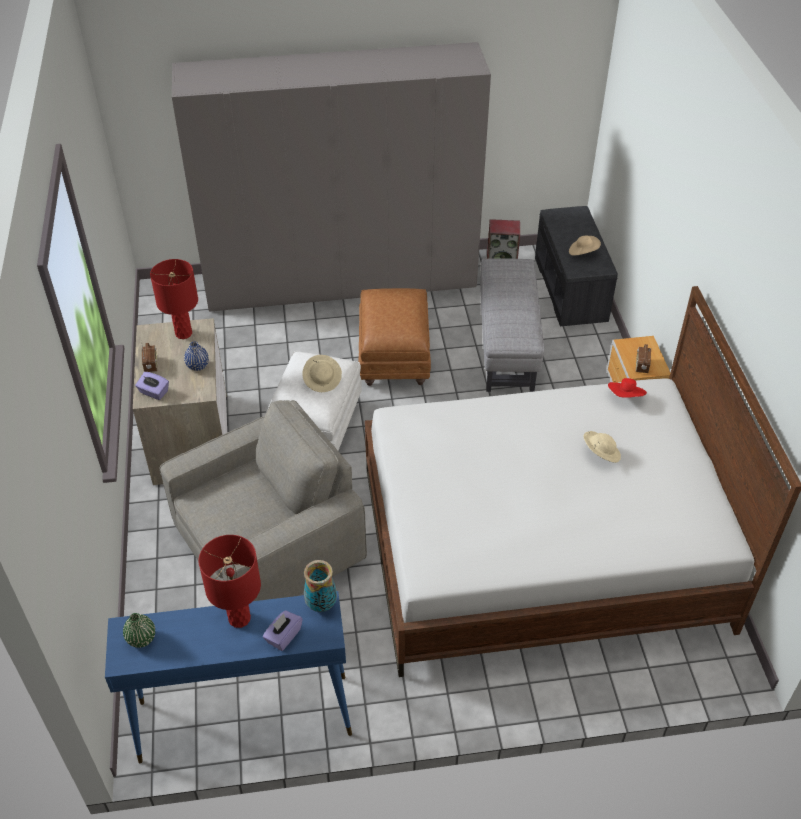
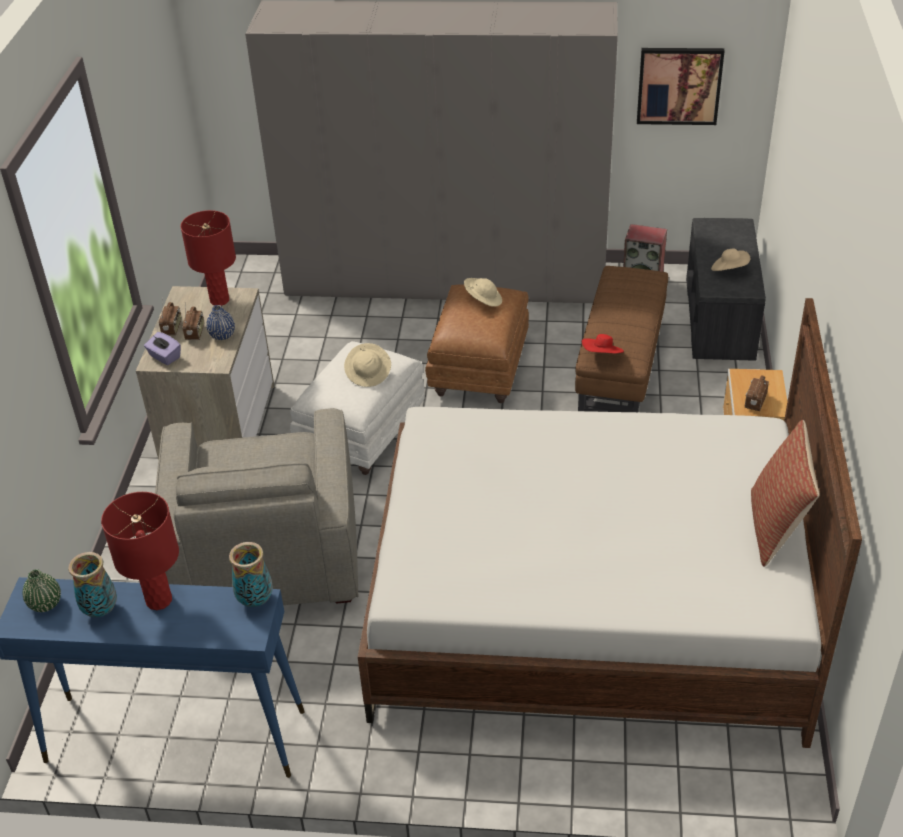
camera: 15 degrees right, 5 degrees down
(173, 366) = (195, 333): none -> radio
(192, 636) = (101, 610): none -> vase
(268, 544) = (266, 551): grey armchair -> grey armchair turned 105 degrees clockwise
(283, 636) = (200, 627): purple tissue box -> none
(506, 344) = (619, 371): grey ottoman -> brown ottoman
(526, 105) = (679, 85): none -> picture
(600, 453) = (661, 490): beige hat -> beige hat (483, 300)
(625, 396) = (716, 431): red hat -> red hat (602, 355)
(695, 471) = (776, 528): none -> pillow

